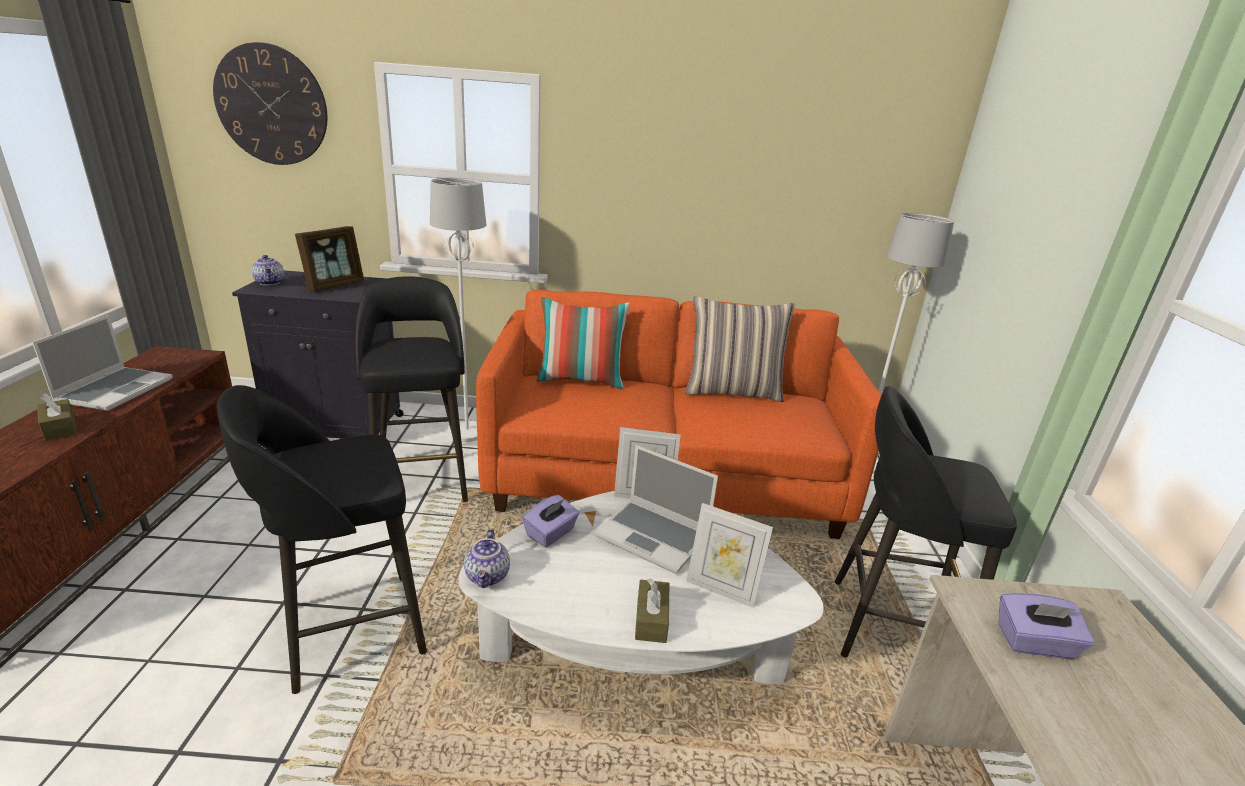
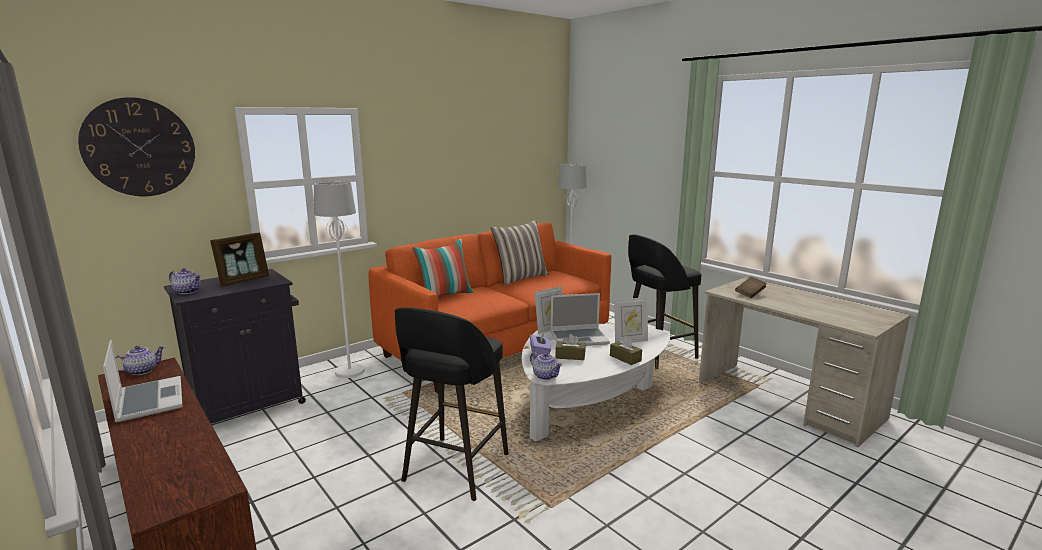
camera: 40 degrees left, 10 degrees down
(60, 428) = (169, 427): brown tissue box -> brown tissue box (570, 356)
(179, 355) = (142, 371): none -> teapot
(335, 285) = (244, 280): picture frame -> picture frame turned 45 degrees clockwise
(421, 479) = (366, 402): black stool -> none
(1035, 643) = (750, 294): purple tissue box -> brown book

